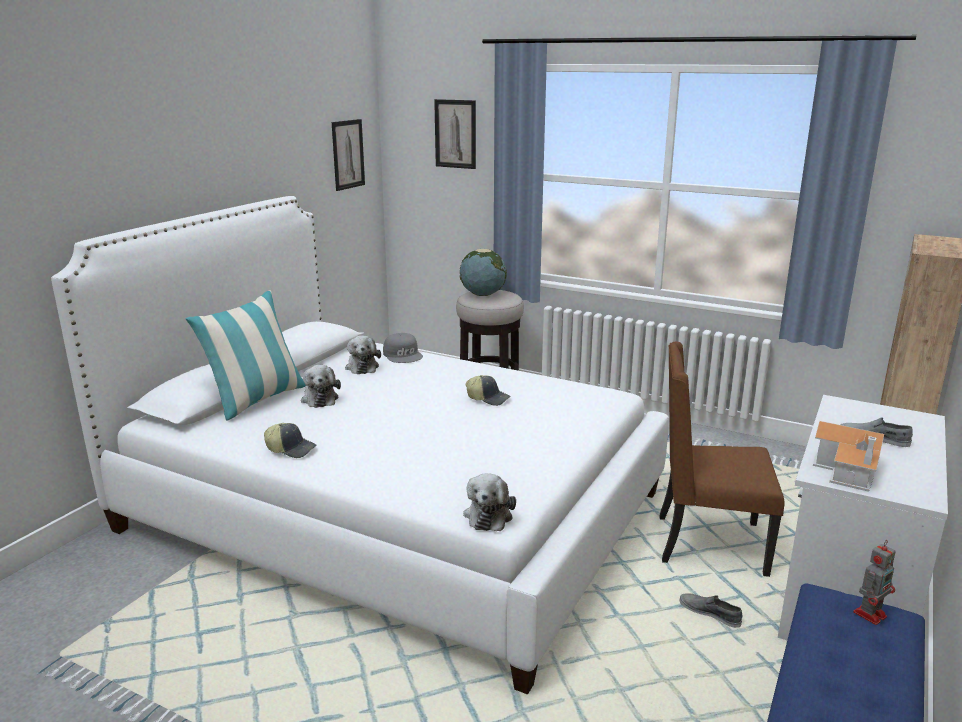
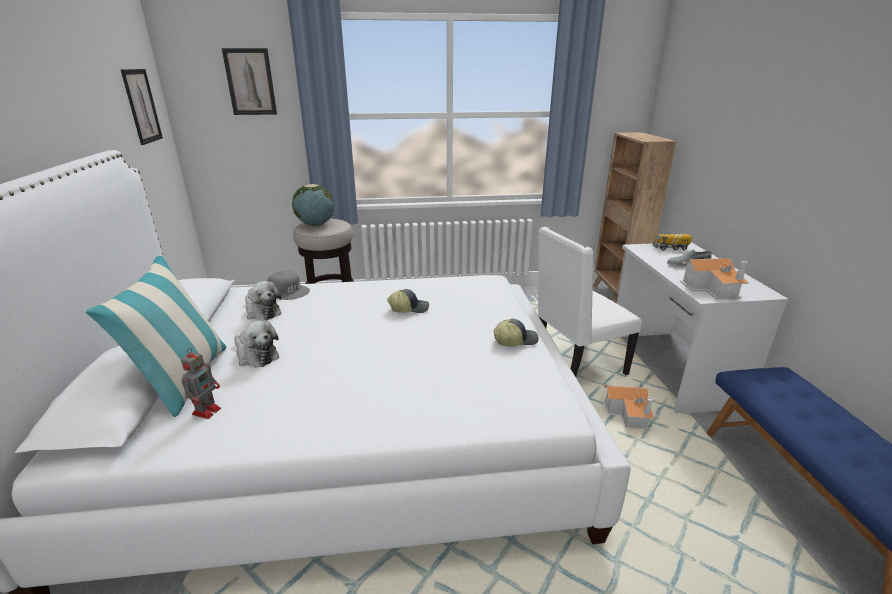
camera: 35 degrees left, 5 degrees up
(291, 449) = (291, 421): cap -> cap (515, 340)
(489, 514) = (546, 410): plush toy -> none
(707, 544) = (576, 367): brown chair -> white chair
(710, 613) = (628, 414): grey shoe -> toy house
(870, 614) = (778, 377): toy robot -> toy robot (207, 410)
(888, 415) = (670, 248): none -> toy truck

